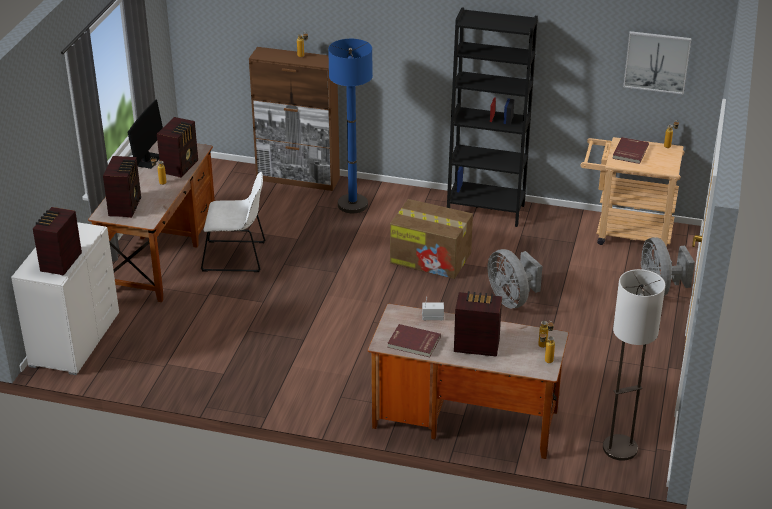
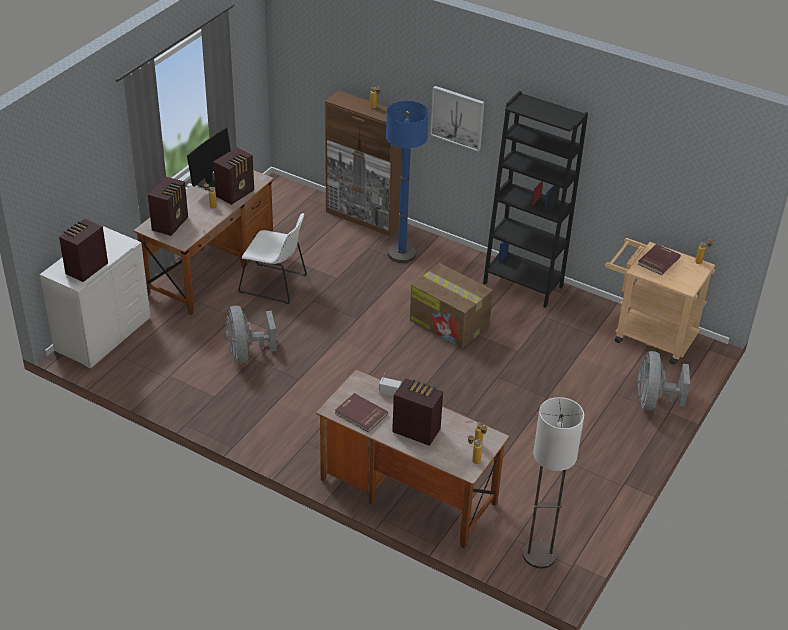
camera: 15 degrees right, 5 degrees up
(511, 299) = (506, 381): grey fan -> grey fan (246, 353)
(657, 62) = (697, 179): picture -> picture (457, 118)

